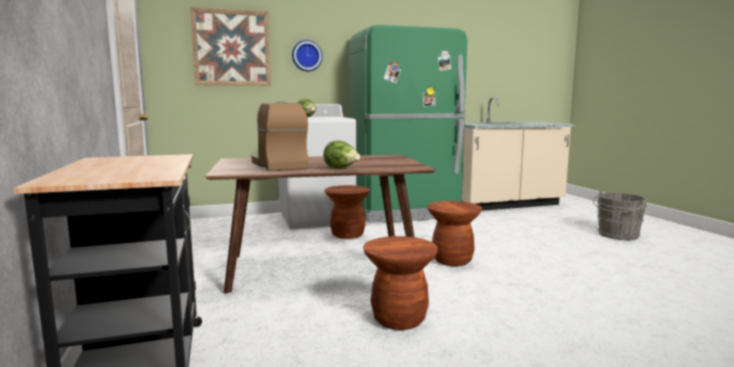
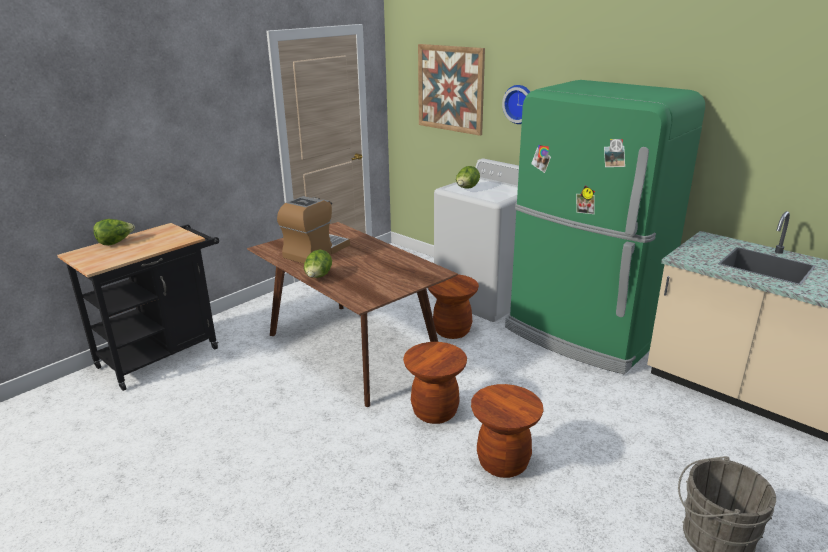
camera: 60 degrees right, 15 degrees up
(79, 169) = (115, 242): none -> lettuce
(399, 319) = (271, 421): brown stool -> brown stool (503, 462)

